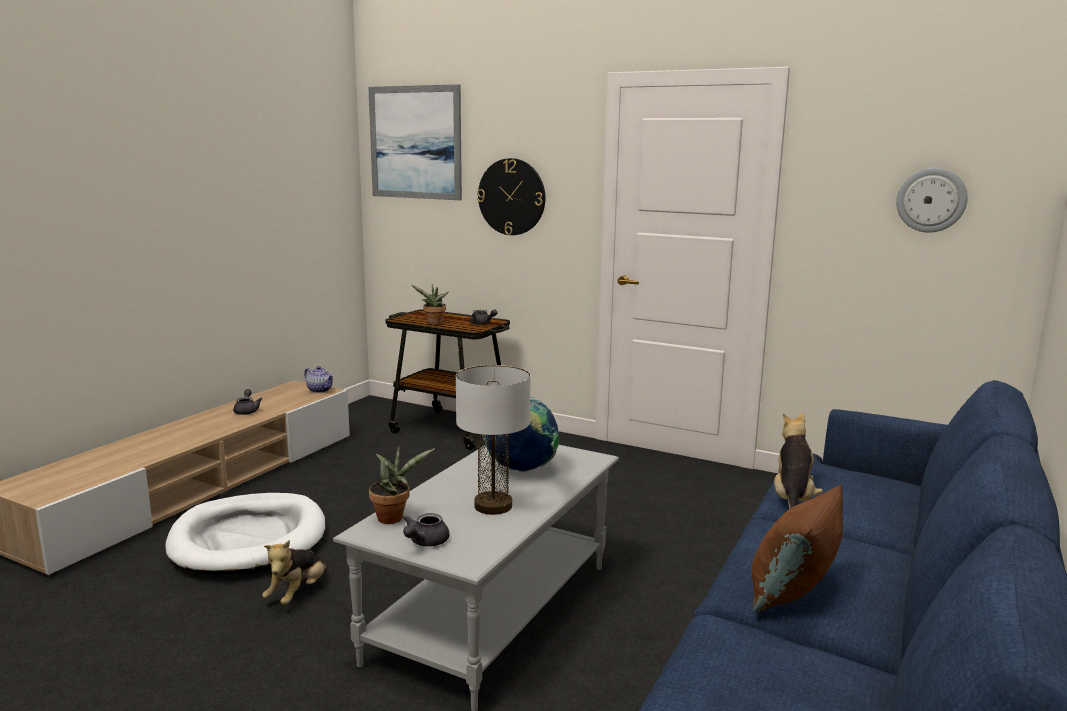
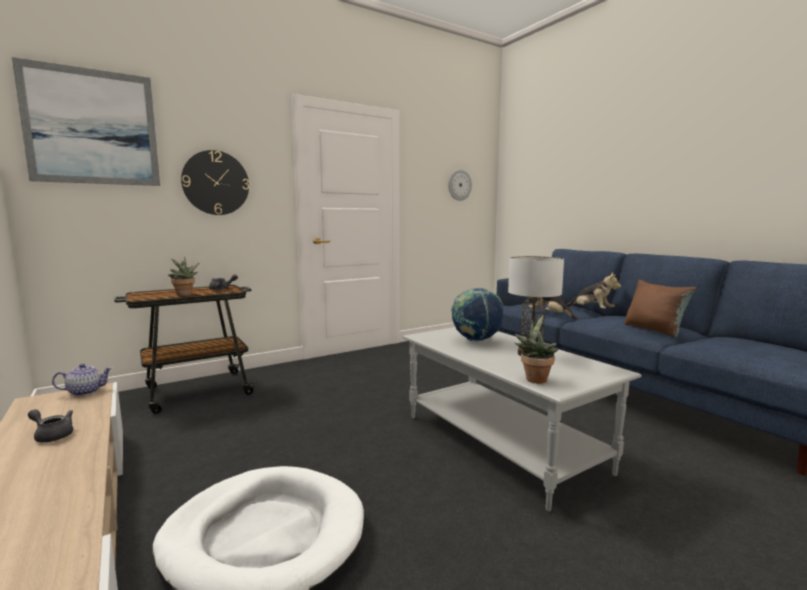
camera: 60 degrees left, 5 degrees down
(297, 593) = (411, 522): plush toy -> plush toy (591, 310)
(425, 542) = (583, 376): grey teapot -> none

